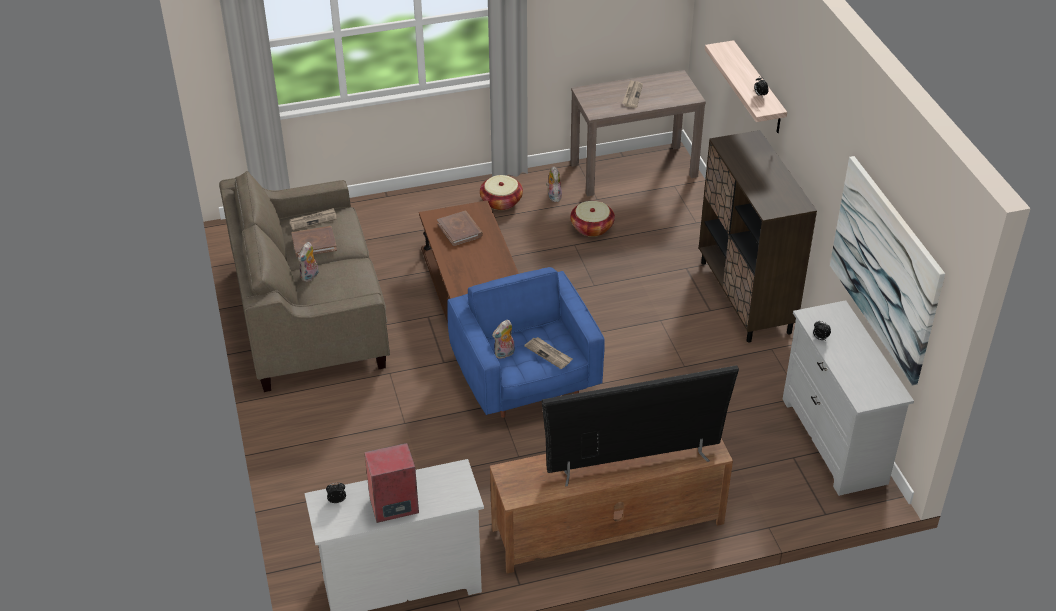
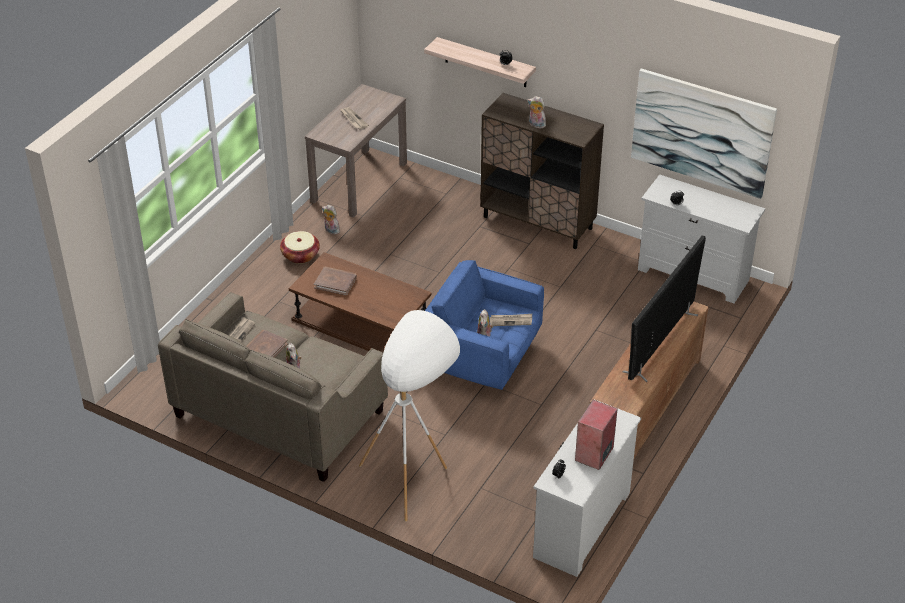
camera: 45 degrees left, 0 degrees up
(335, 436) = (413, 474): none -> white floor lamp
(592, 228) = (386, 236): basket -> none
(746, 175) = (536, 125): none -> plush toy

